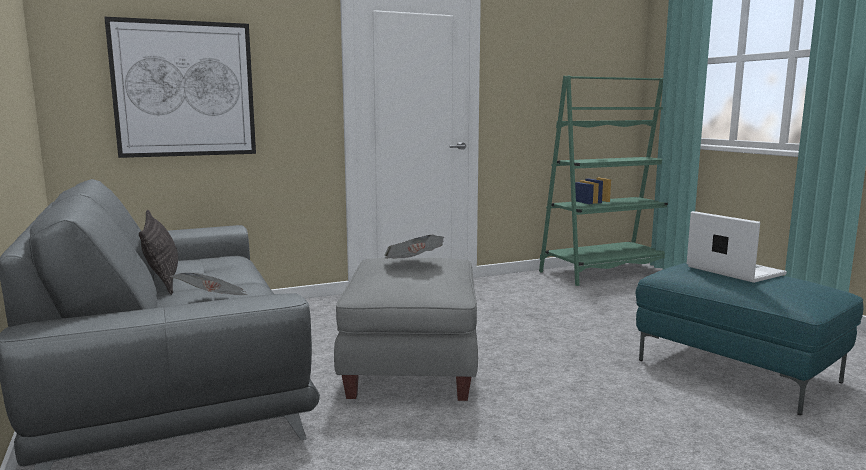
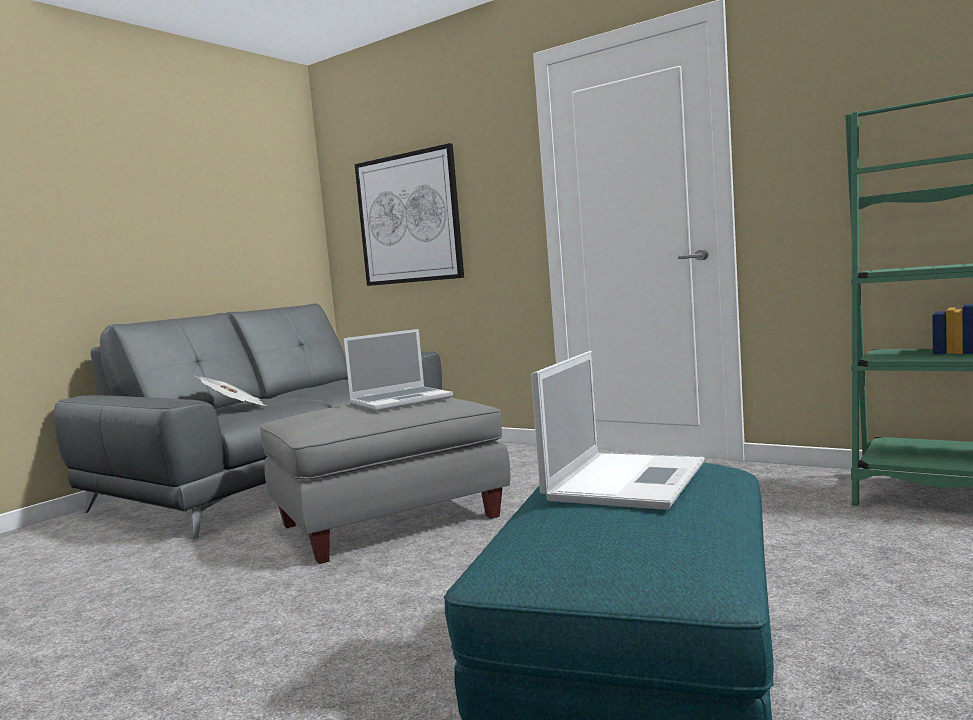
camera: 60 degrees right, 5 degrees down
(162, 277) = (299, 388): pillow -> none
(413, 264) = (401, 401): newspaper -> laptop

